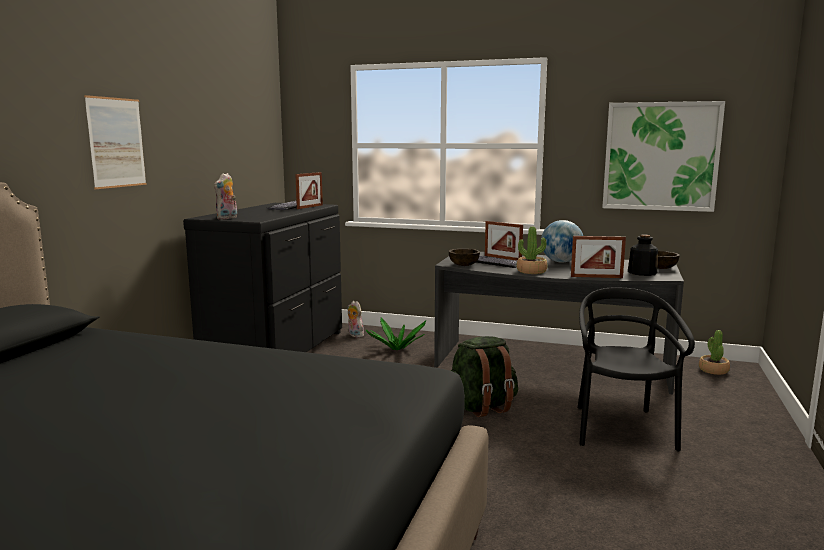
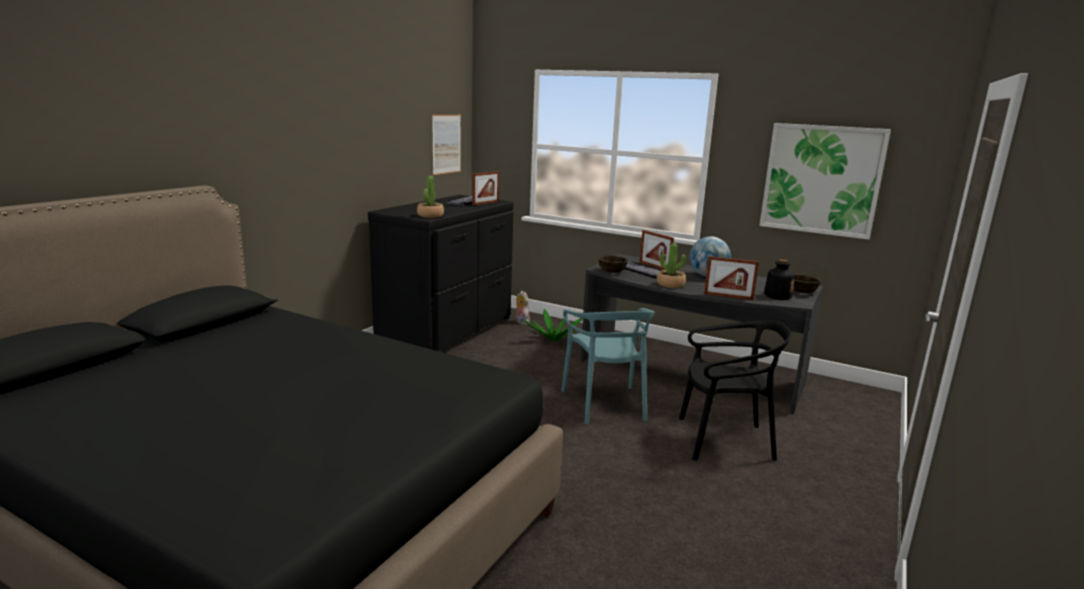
camera: 10 degrees right, 5 degrees up
(116, 142) = (310, 147): picture -> picture (446, 144)
(227, 218) = (404, 213): plush toy -> none
(481, 407) = (605, 404): green backpack -> turquoise chair
(621, 428) = (724, 440): black chair -> black chair turned 75 degrees clockwise
(713, 370) = (849, 395): potted plant -> potted plant (430, 215)

